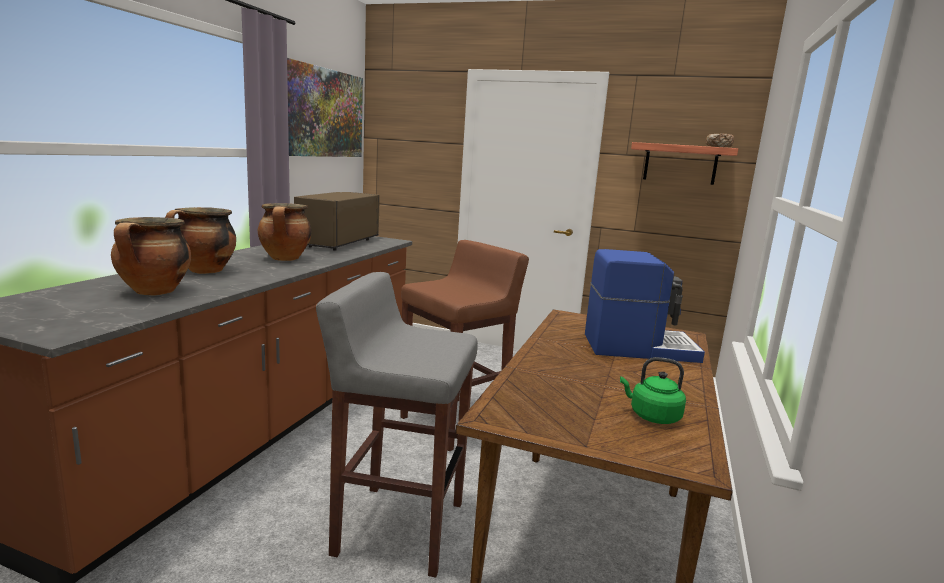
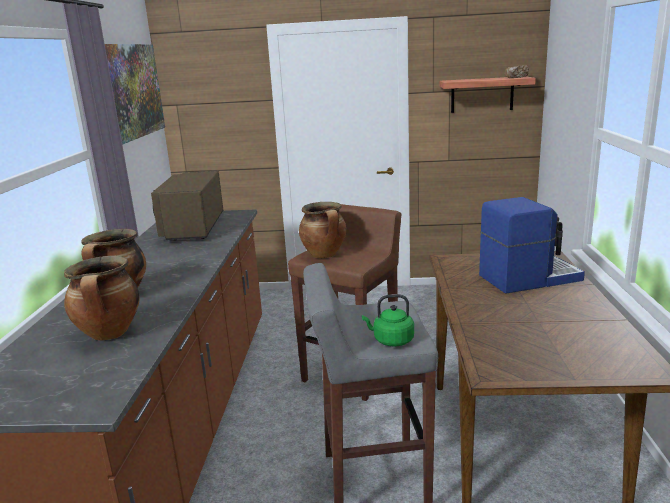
camera: 15 degrees left, 5 degrees up
(285, 259) = (173, 261): cooking pot -> cooking pot (325, 255)
(652, 416) = (593, 340): green kettle -> green kettle (391, 340)

